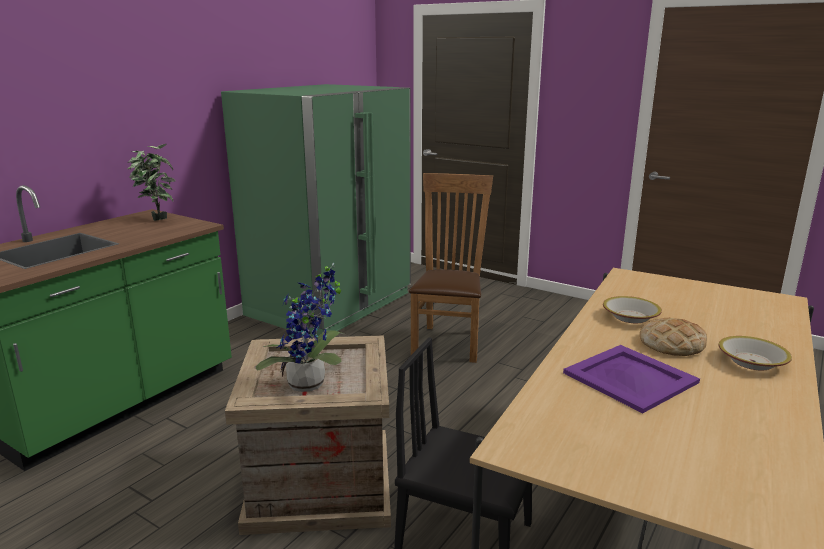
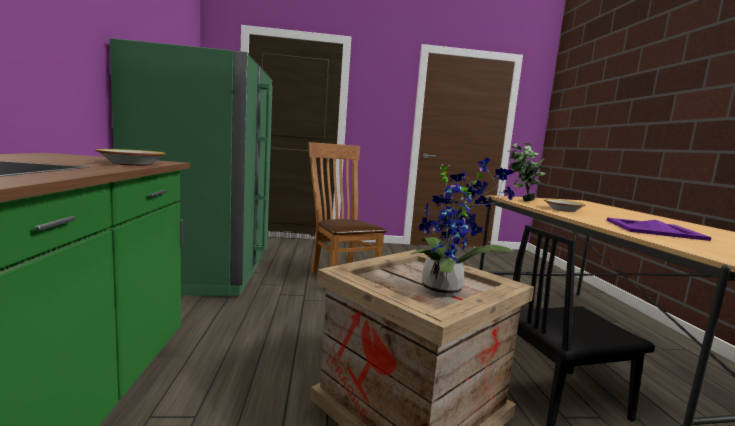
camera: 40 degrees left, 10 degrees down
(157, 219) = (81, 157): potted plant -> potted plant (520, 200)
(672, 344) = (612, 216): bread -> none
(752, 362) = (655, 219): bowl -> bowl (132, 164)

